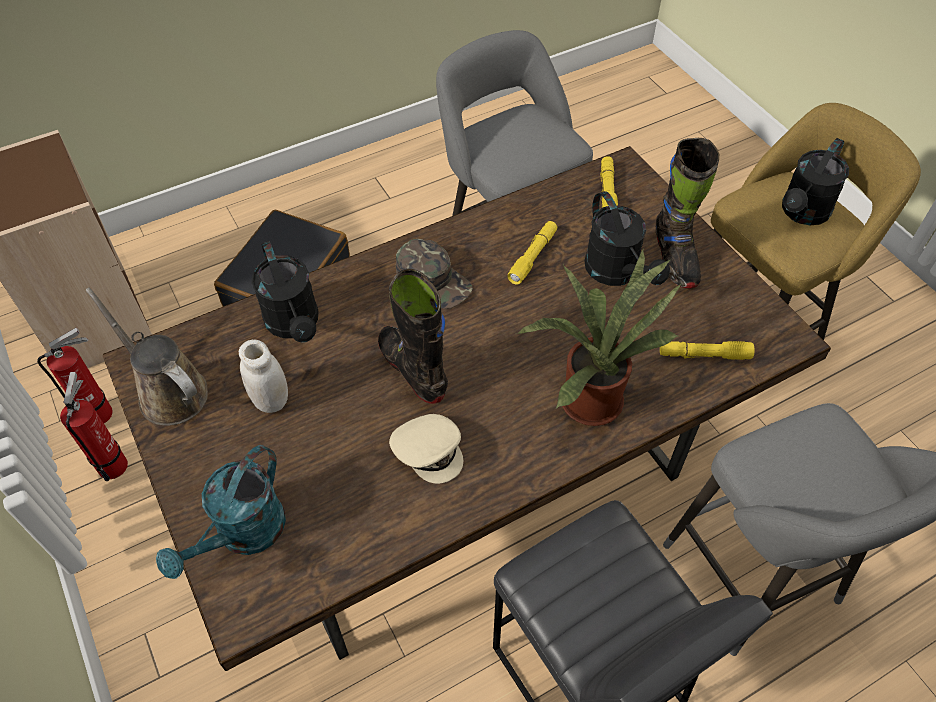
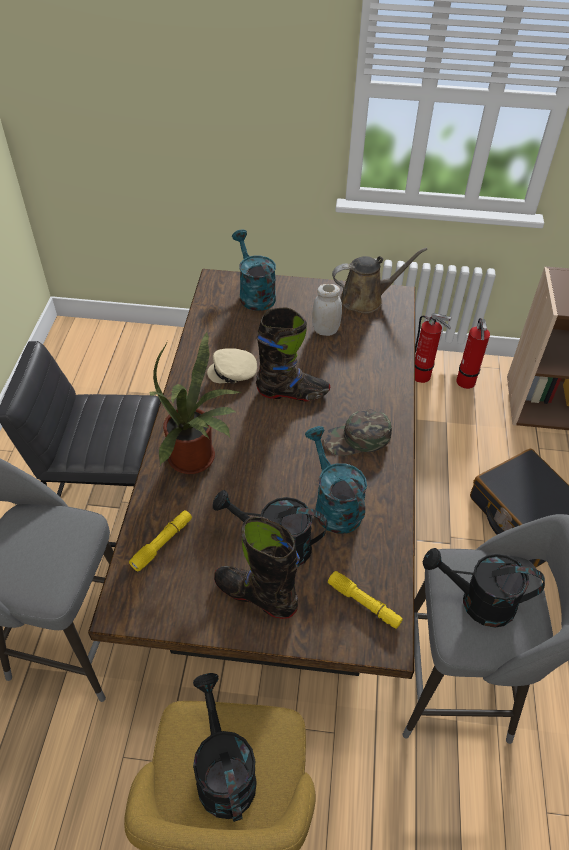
camera: 125 degrees right, 5 degrees down
(295, 324) = (373, 360): black watering can -> black watering can (477, 602)
(533, 257) = (333, 505): yellow flashlight -> turquoise watering can

